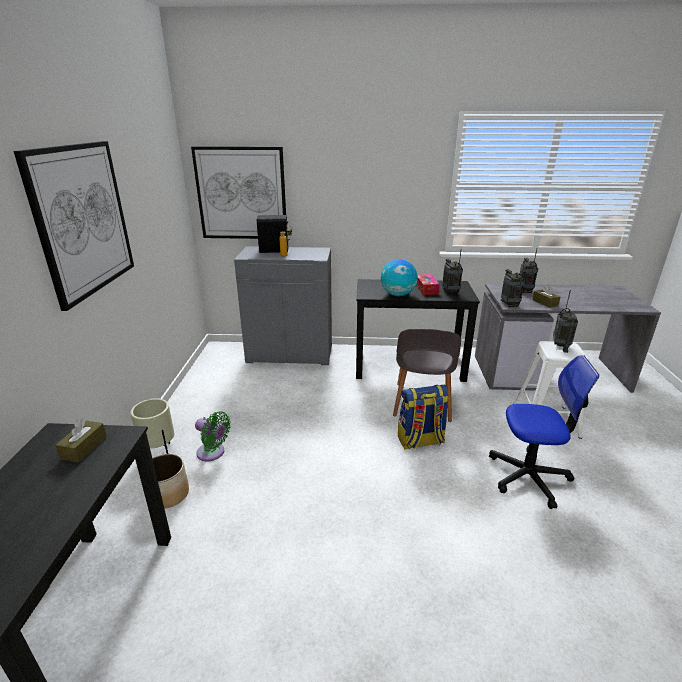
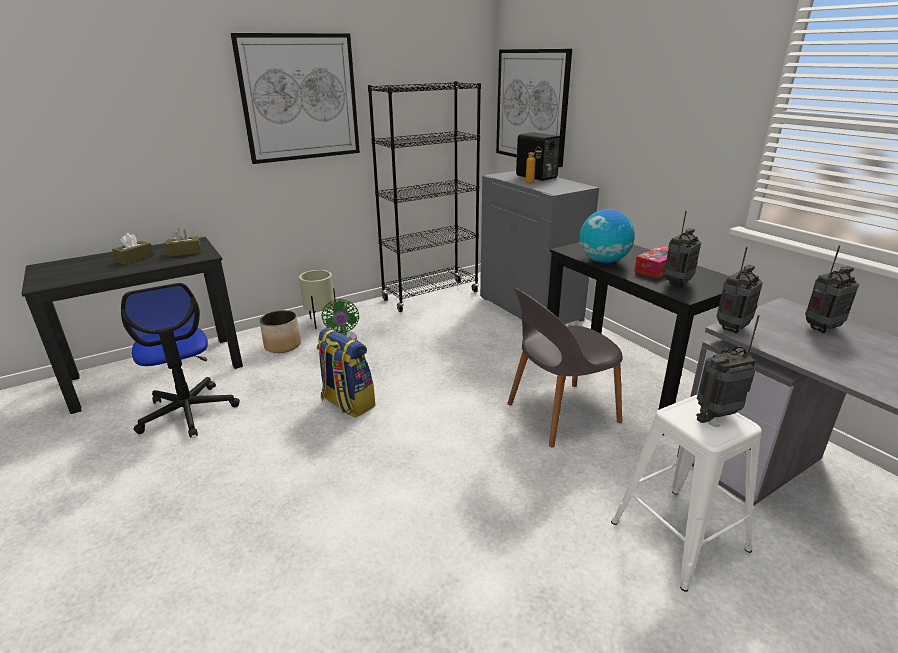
camera: 55 degrees right, 0 degrees up
(207, 381) = (430, 296): none -> black bookcase
(420, 441) = (484, 437): backpack -> backpack (347, 403)
(528, 476) = (515, 548): office chair -> office chair (188, 412)
(545, 303) = (809, 352): brown tissue box -> brown tissue box (135, 258)

